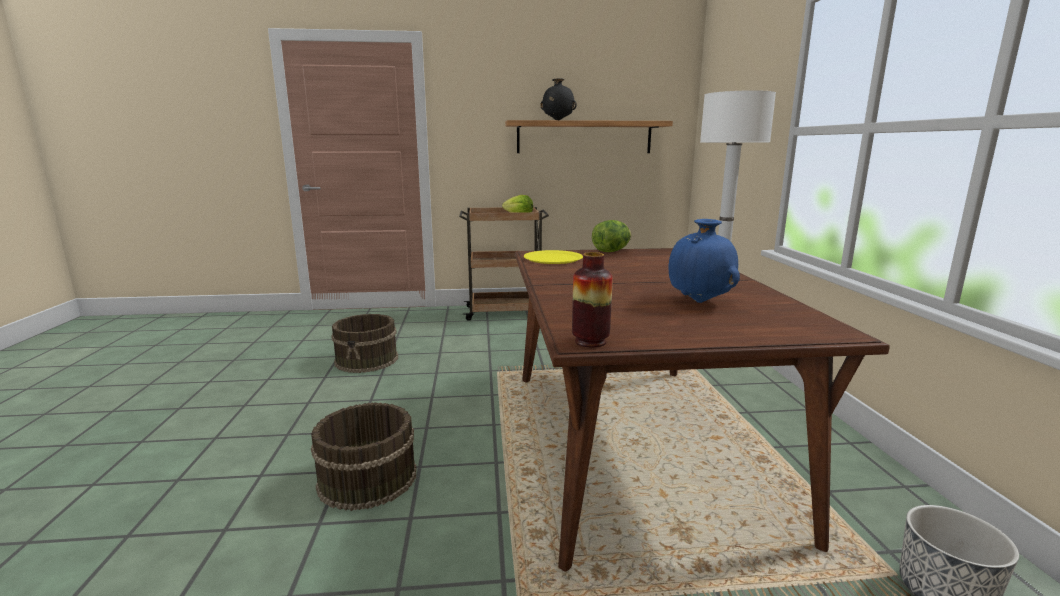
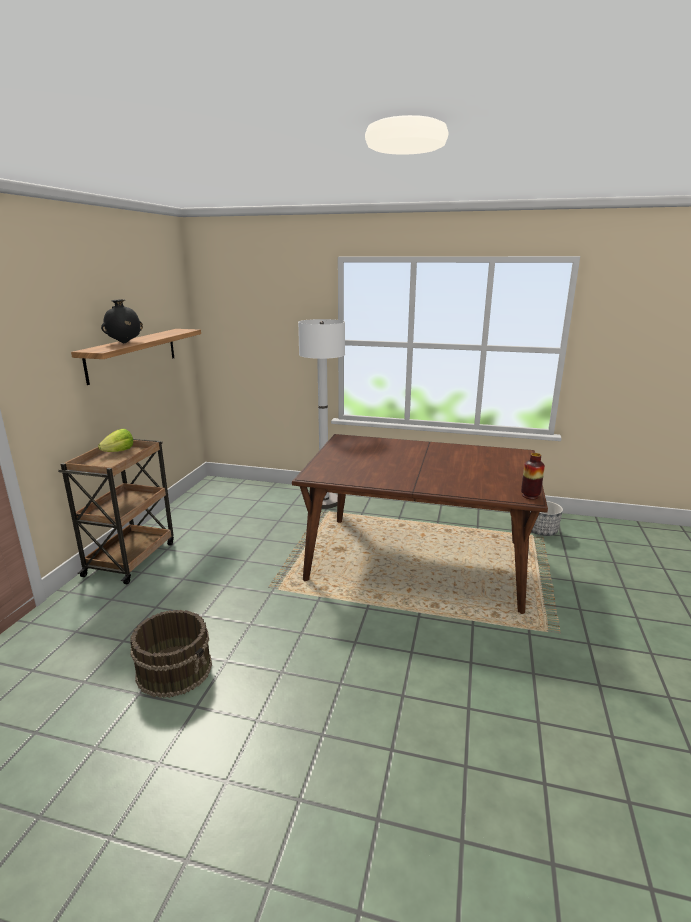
camera: 70 degrees left, 5 degrees up
(367, 478) = (418, 680): brown bucket -> none
(553, 258) = (337, 473): yellow plate -> none
(611, 251) = (328, 453): lettuce -> none
(700, 302) = (469, 461): blue vase -> none

